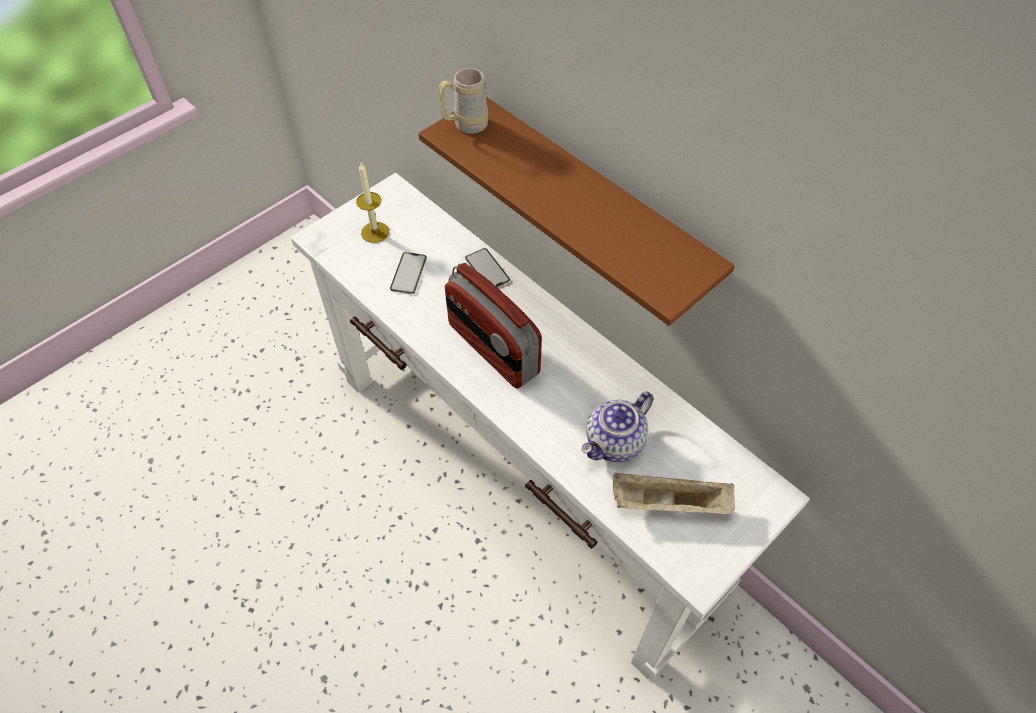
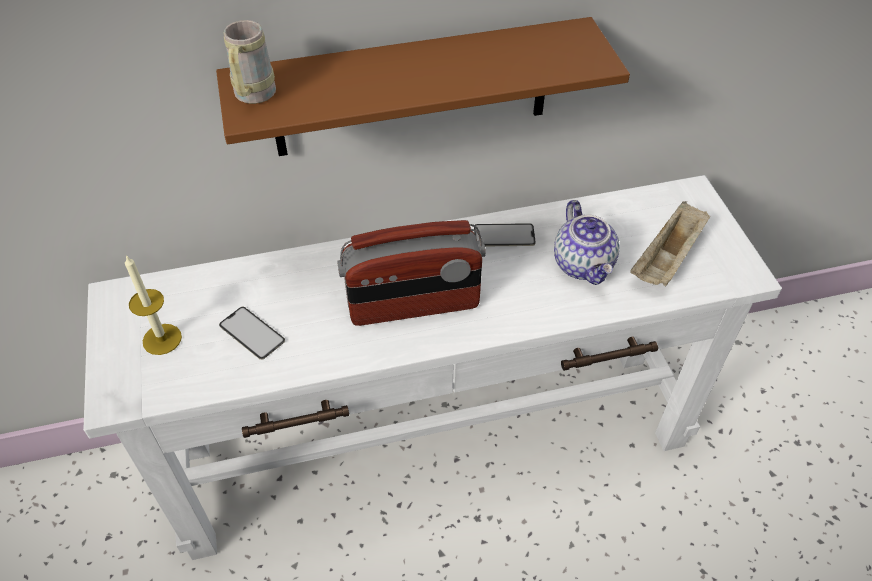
camera: 60 degrees left, 5 degrees down
(487, 269) = (306, 265): phone -> phone (504, 235)

